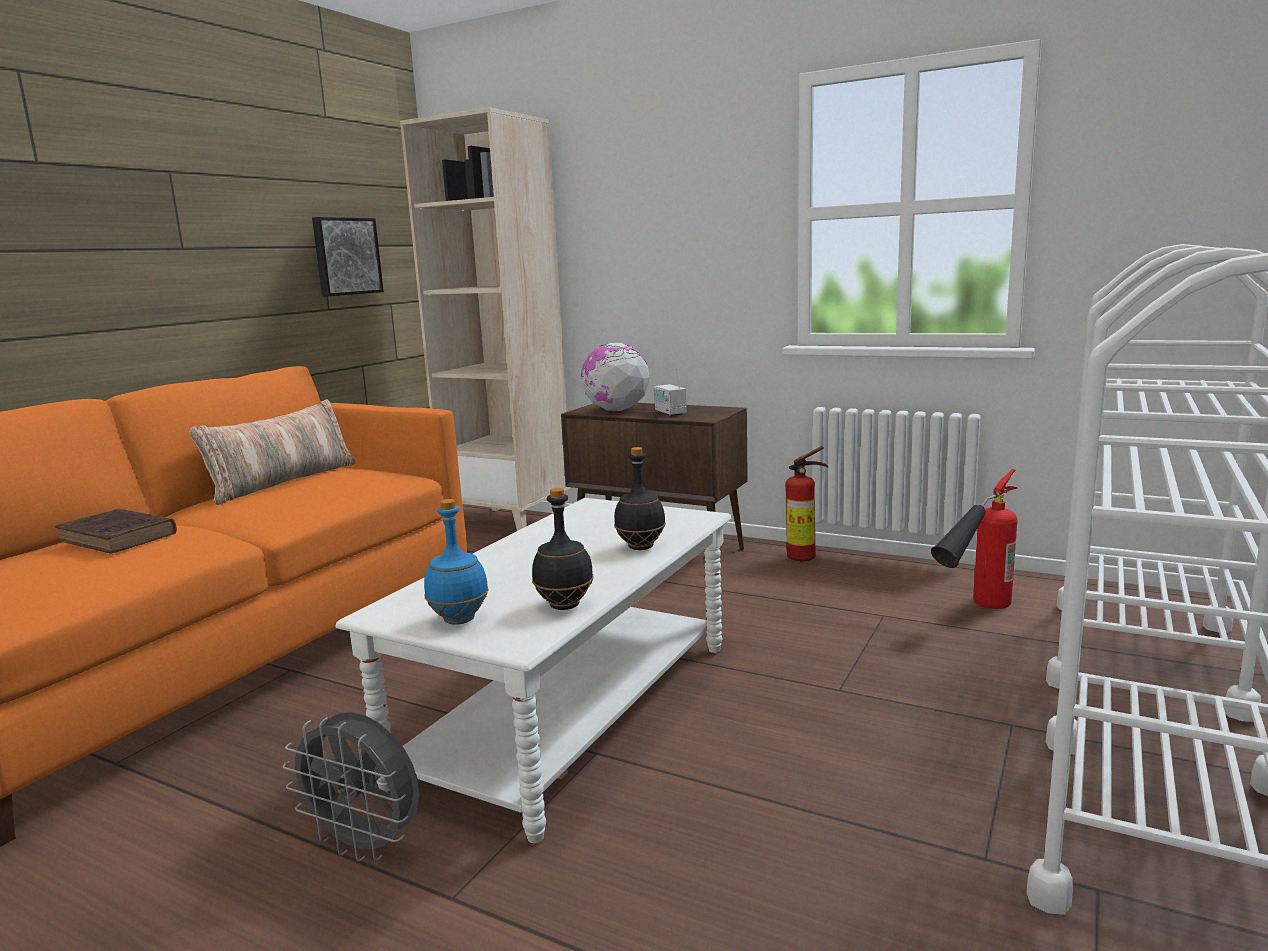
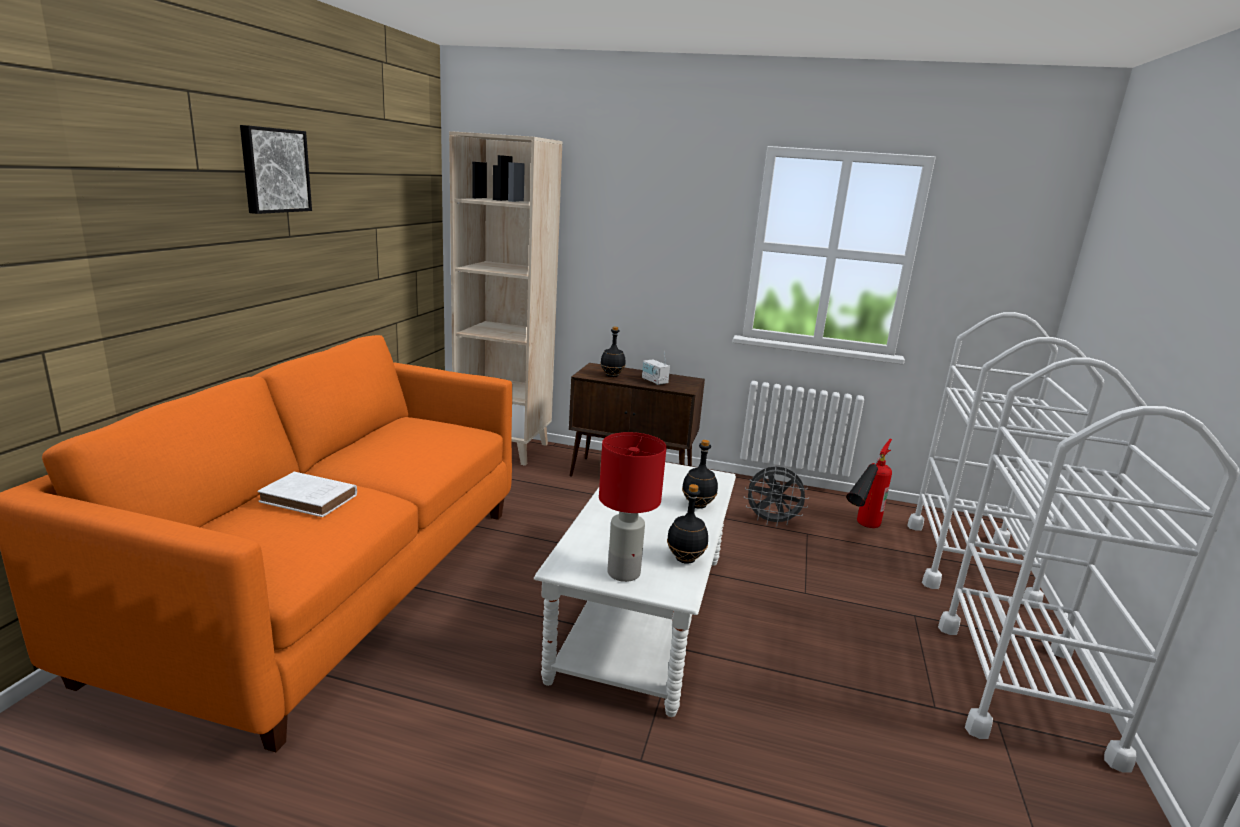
camera: 15 degrees left, 5 degrees up
(119, 537) = (310, 499): brown book -> white book
(283, 482) = (384, 435): pillow -> none
(346, 256) = (392, 235): picture -> picture (274, 170)
(366, 845) = (560, 727): grey fan -> grey fan (772, 522)
(459, 619) = (623, 572): blue bottle -> red table lamp
(616, 410) = (611, 375): globe -> black bottle
(806, 558) = (736, 485): fire extinguisher -> none

